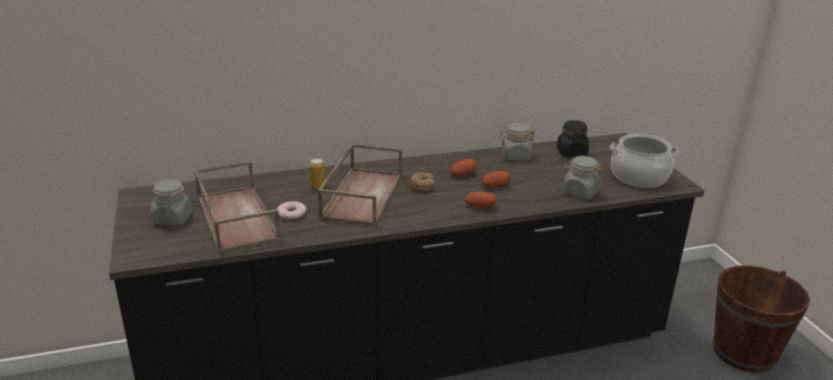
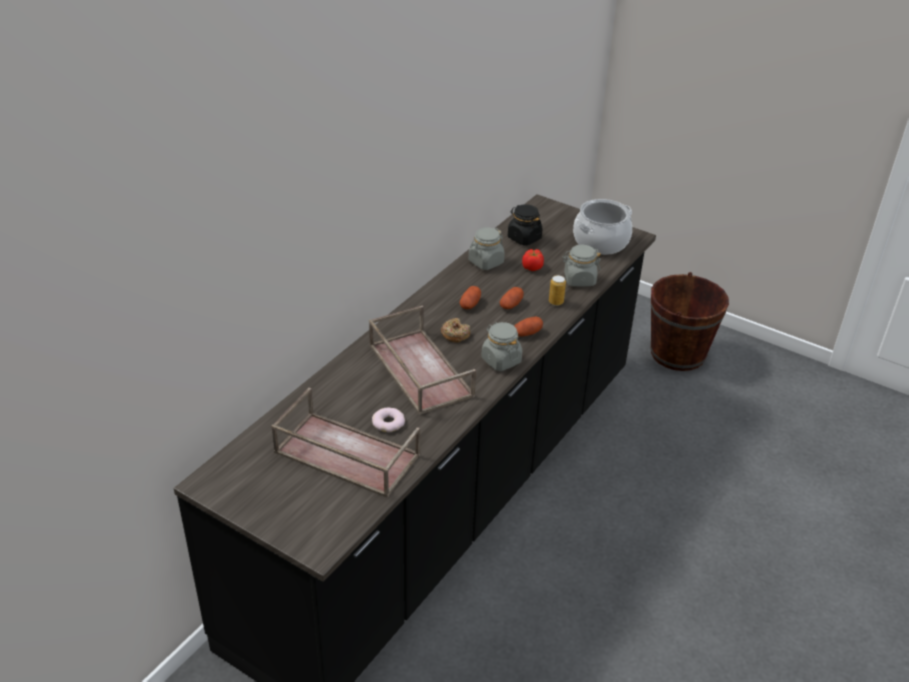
camera: 40 degrees left, 10 degrees up
(173, 219) = (289, 489): grey jar -> grey jar (501, 360)
(317, 186) = (367, 381): can -> can (556, 302)
(550, 171) = (532, 267): none -> tomato

